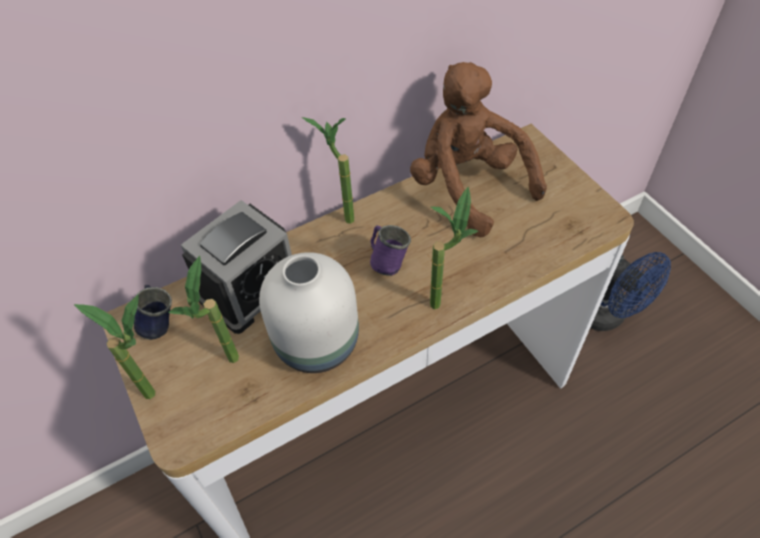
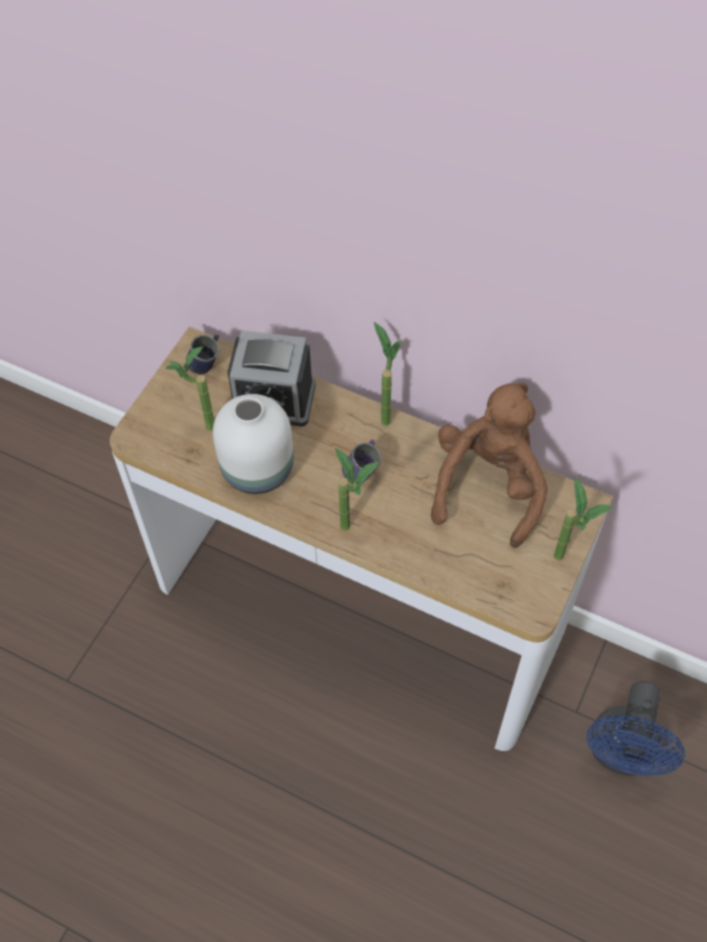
camera: 55 degrees right, 5 degrees up
(162, 392) = (159, 404): potted plant -> potted plant (566, 563)

